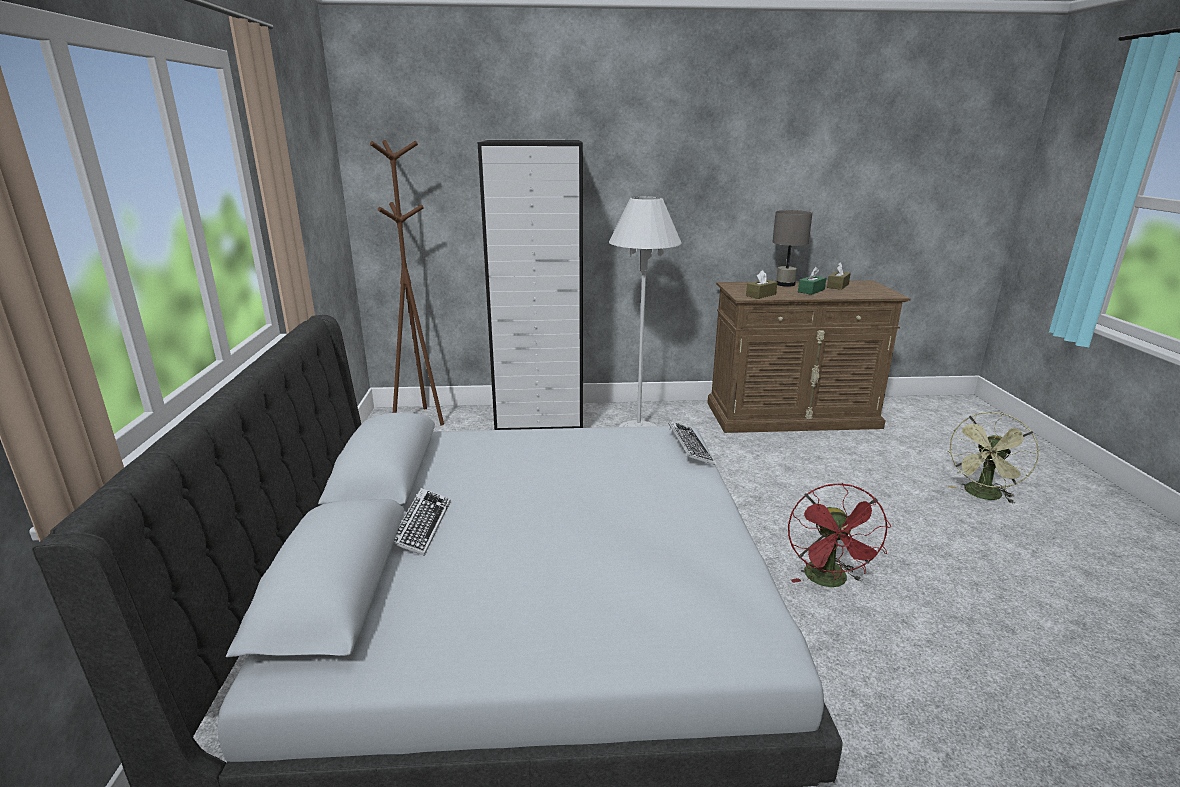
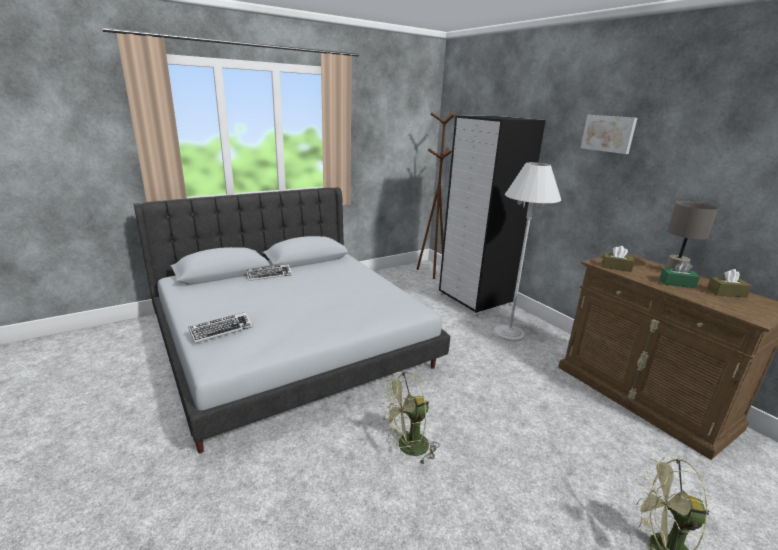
camera: 60 degrees right, 0 degrees up
(670, 150) = (608, 133): none -> picture
(689, 447) = (400, 315): keyboard -> keyboard (221, 330)
(829, 581) = (407, 447): red fan -> green fan

